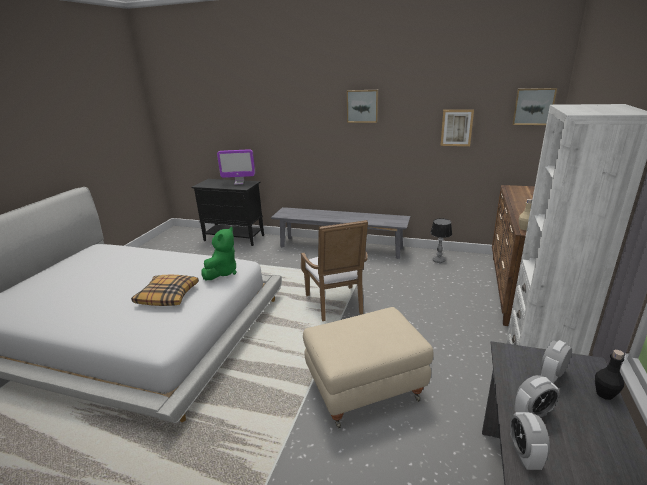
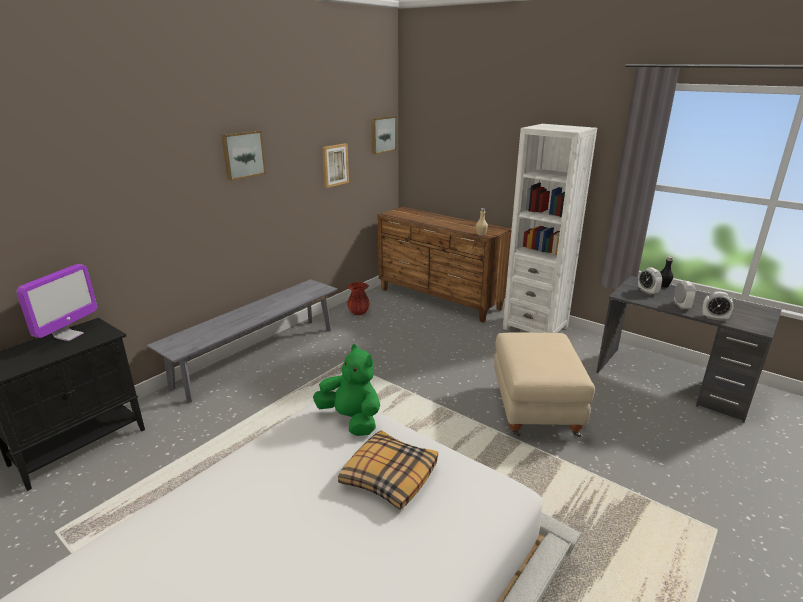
camera: 70 degrees left, 0 degrees up
(336, 306) = (392, 392): white armchair -> none
(438, 260) = (358, 312): table lamp -> red vase

